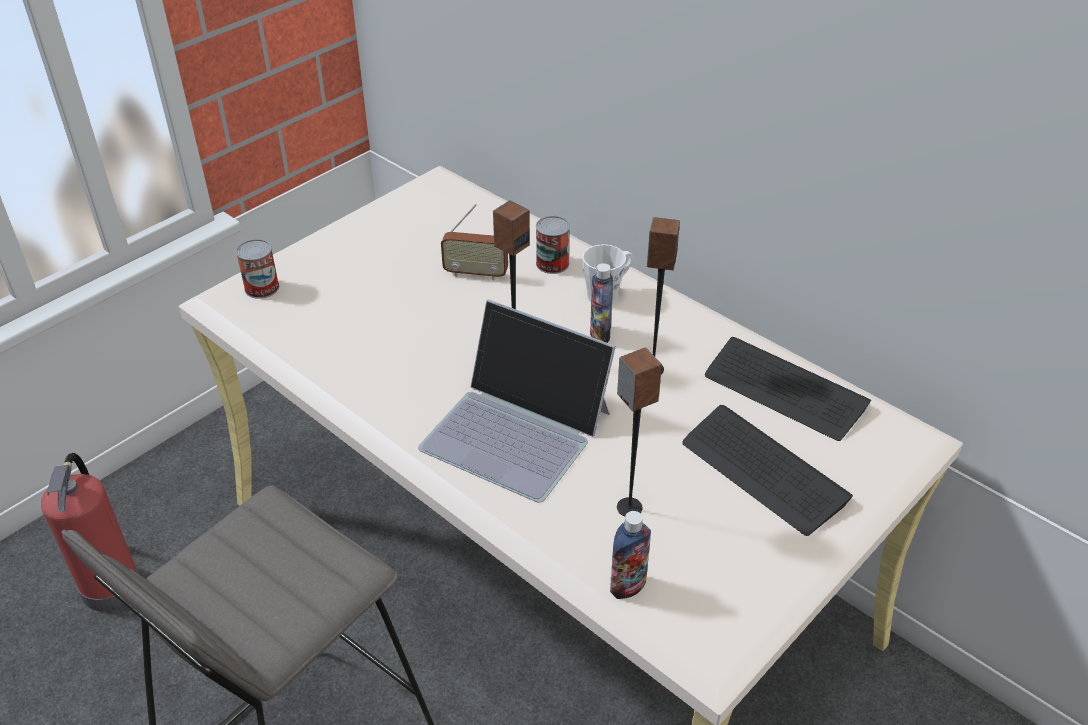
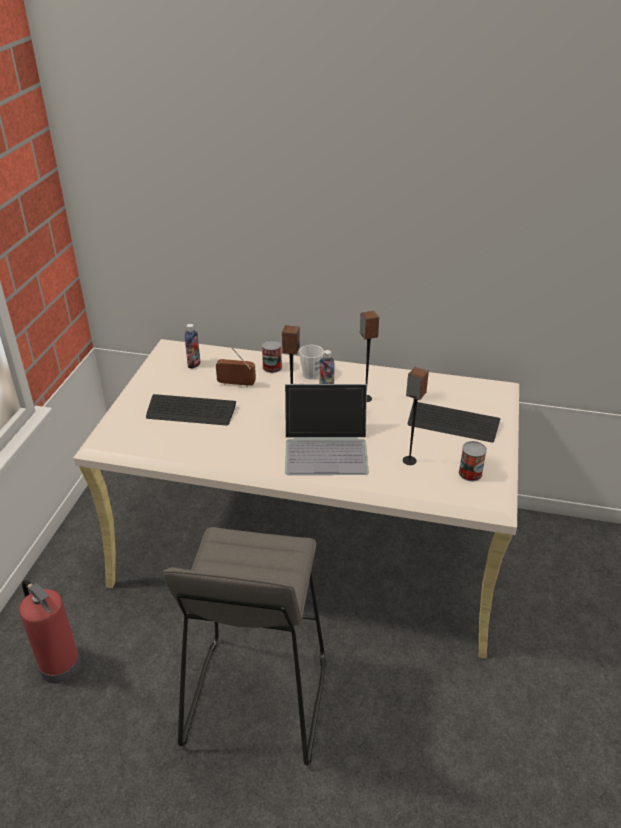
camera: 30 degrees left, 5 degrees down
(262, 288) = (120, 430): can -> can (470, 473)
(476, 273) = (236, 384): radio -> radio turned 150 degrees counterclockwise
(628, 586) = (438, 492): bottle -> bottle (194, 364)
(784, 391) = (432, 387): keyboard -> keyboard (191, 411)

